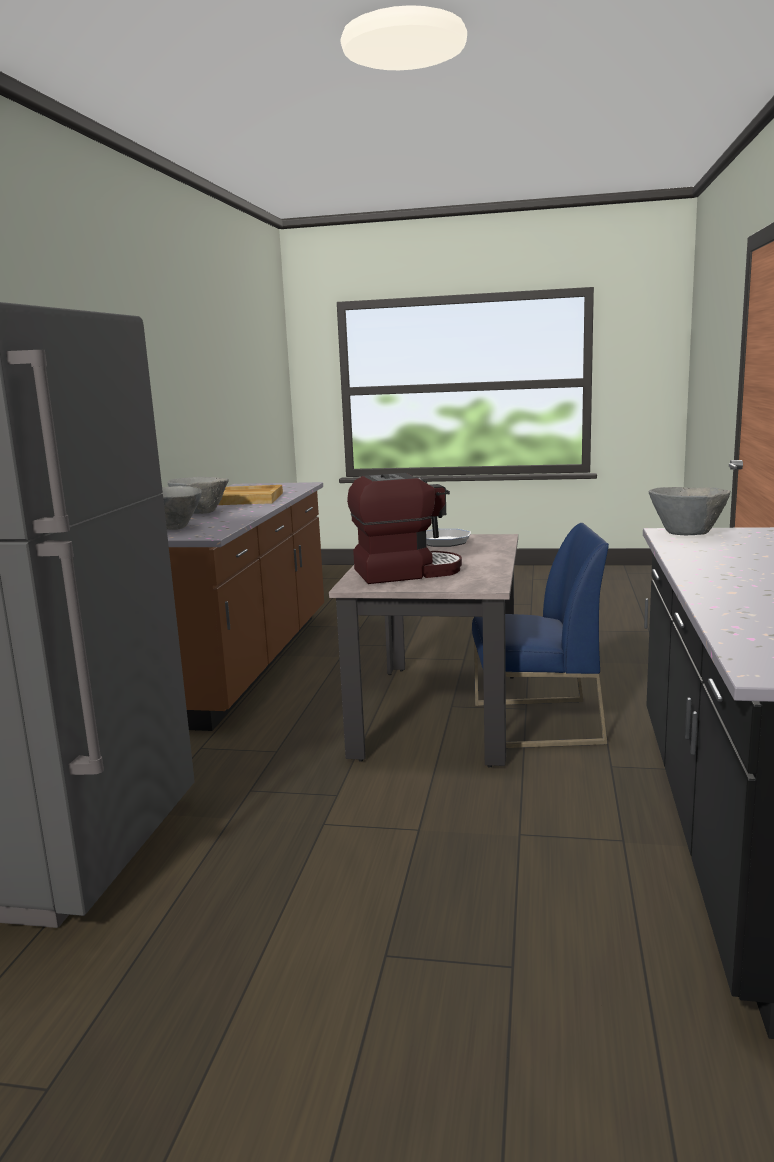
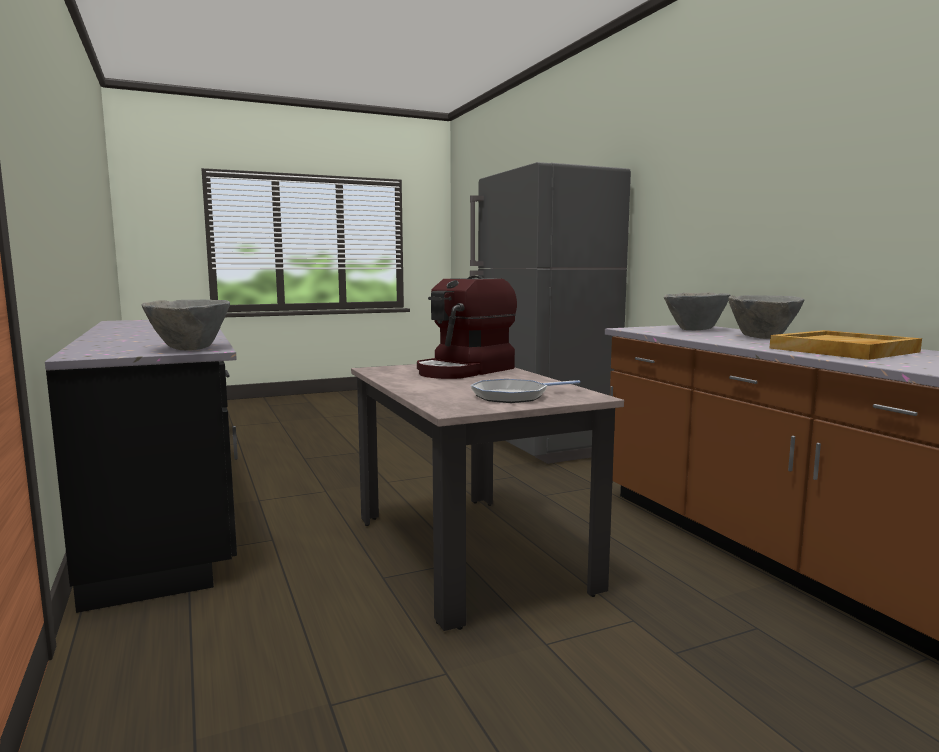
camera: 145 degrees right, 5 degrees down
(536, 723) = (360, 562): blue chair -> none

